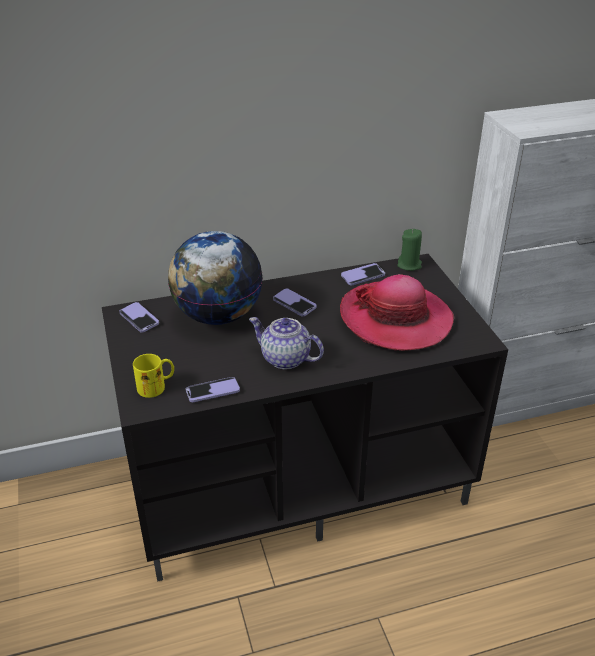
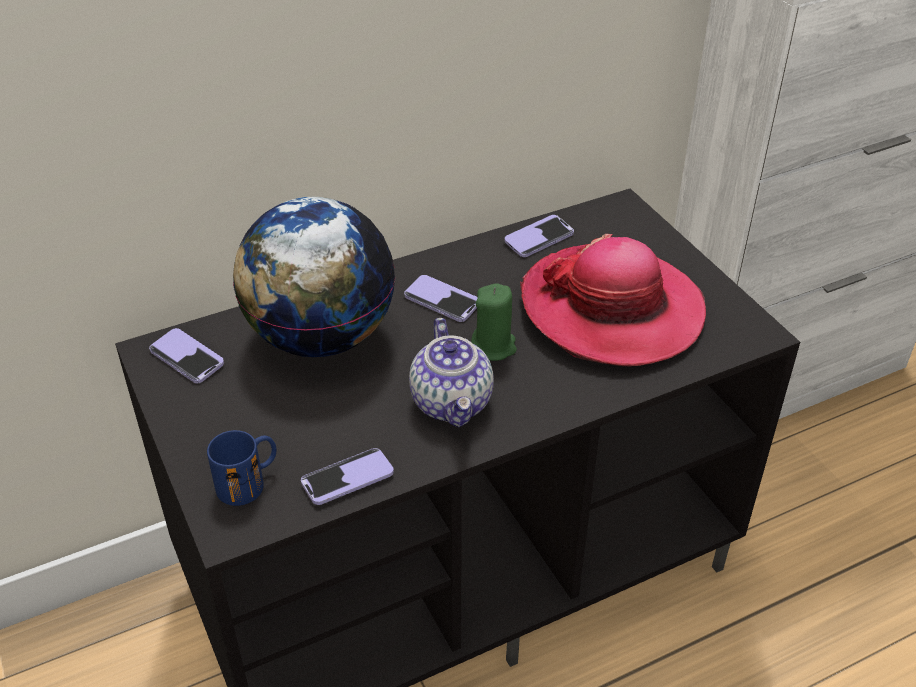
camera: 10 degrees left, 5 degrees up
(156, 386) = (248, 482): yellow mug -> blue mug
(285, 359) = (453, 403): teapot -> teapot turned 120 degrees counterclockwise
(409, 265) = (607, 211): green candle -> green candle (493, 347)

